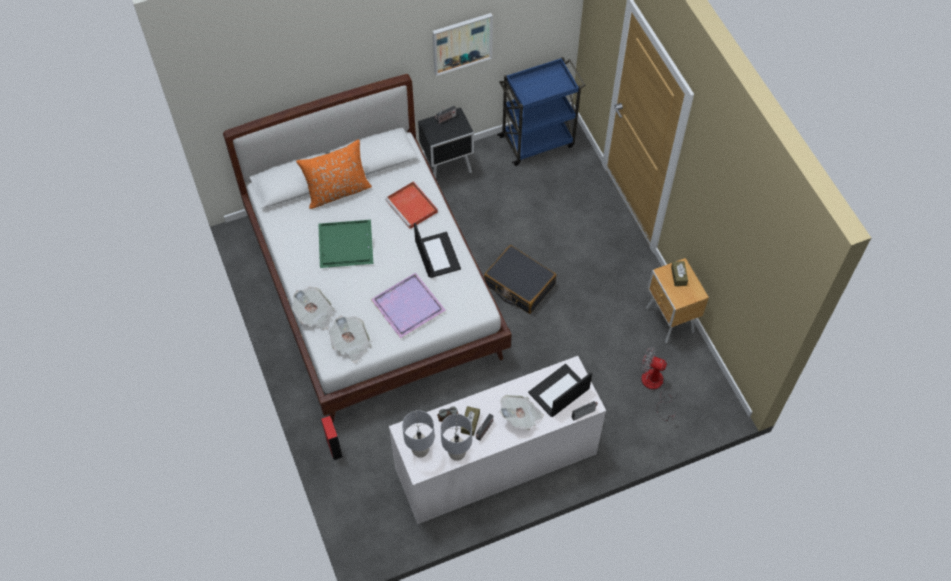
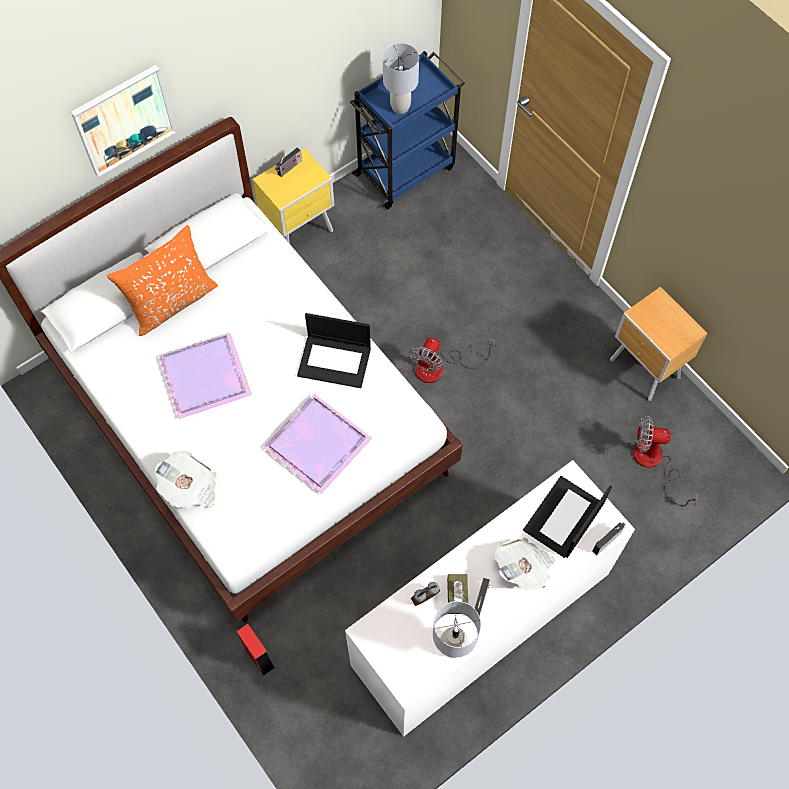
camera: 15 degrees left, 5 degrees up
(346, 245) = (207, 377): green tray -> purple tray
(351, 344) = (254, 519): newspaper -> none
(412, 207) = (282, 301): red tray -> none
(420, 450) = (400, 655): grey table lamp -> grey table lamp (400, 107)
(437, 255) = (335, 361): laptop -> laptop turned 135 degrees clockwise
(448, 168) = (301, 232): black nightstand -> yellow nightstand
(462, 43) = (296, 57): picture -> picture (124, 120)
(519, 285) = (439, 368): black suitcase -> fan
(678, 276) = (660, 313): brown tissue box -> none

